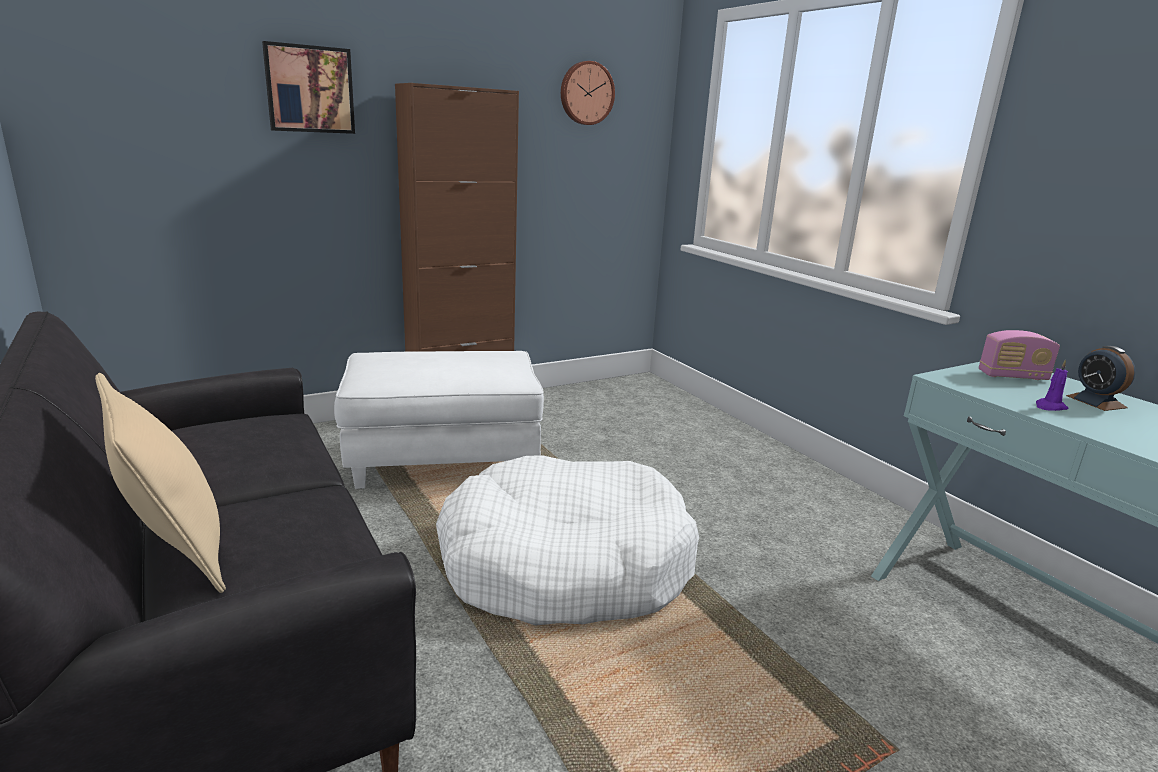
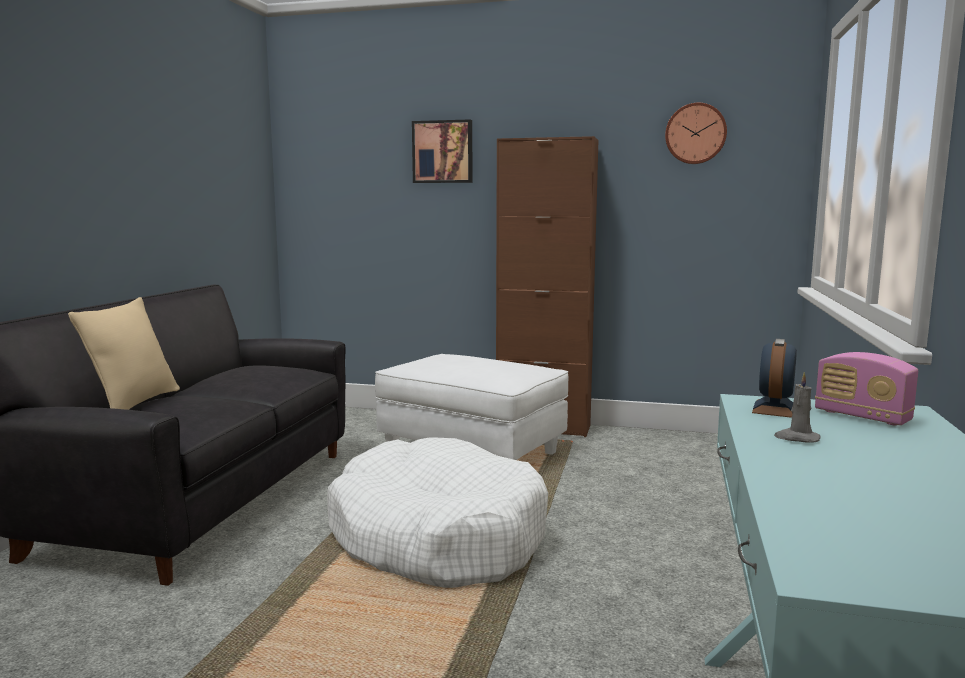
camera: 45 degrees right, 10 degrees down
(1049, 407) = (796, 438): purple candle -> grey candle
(1096, 402) = (899, 451): alarm clock -> alarm clock (774, 409)

